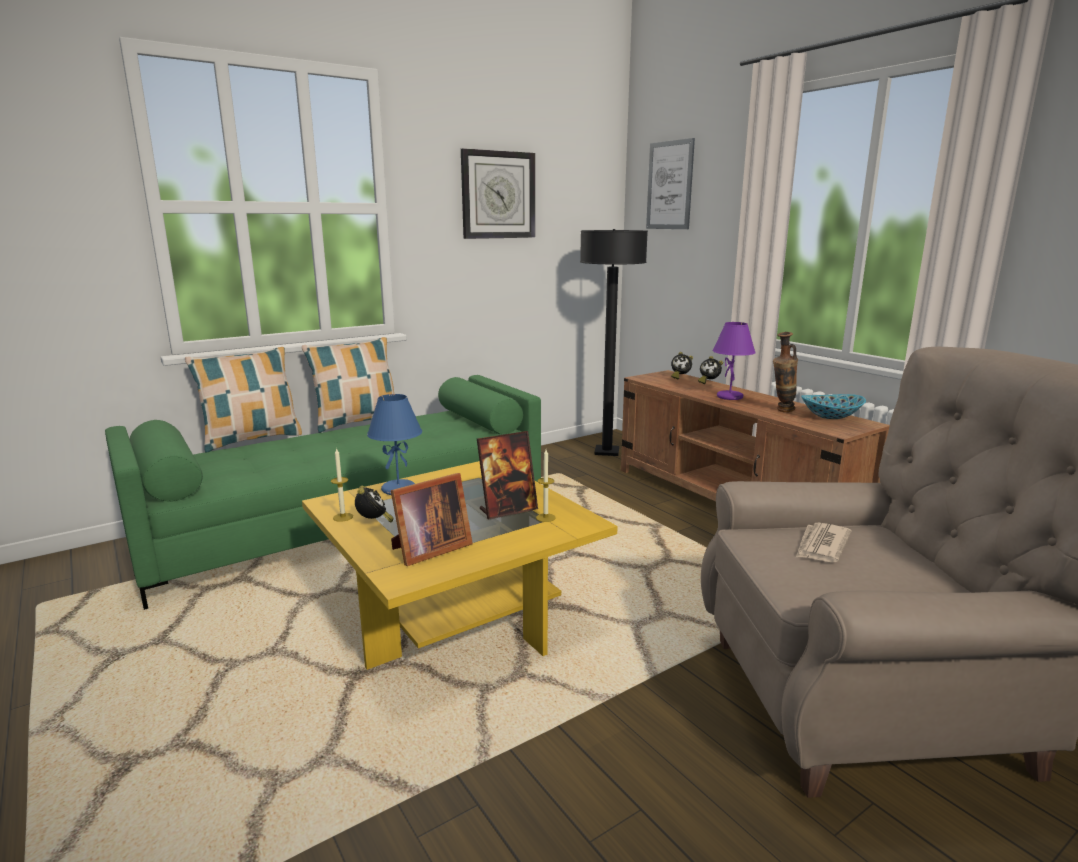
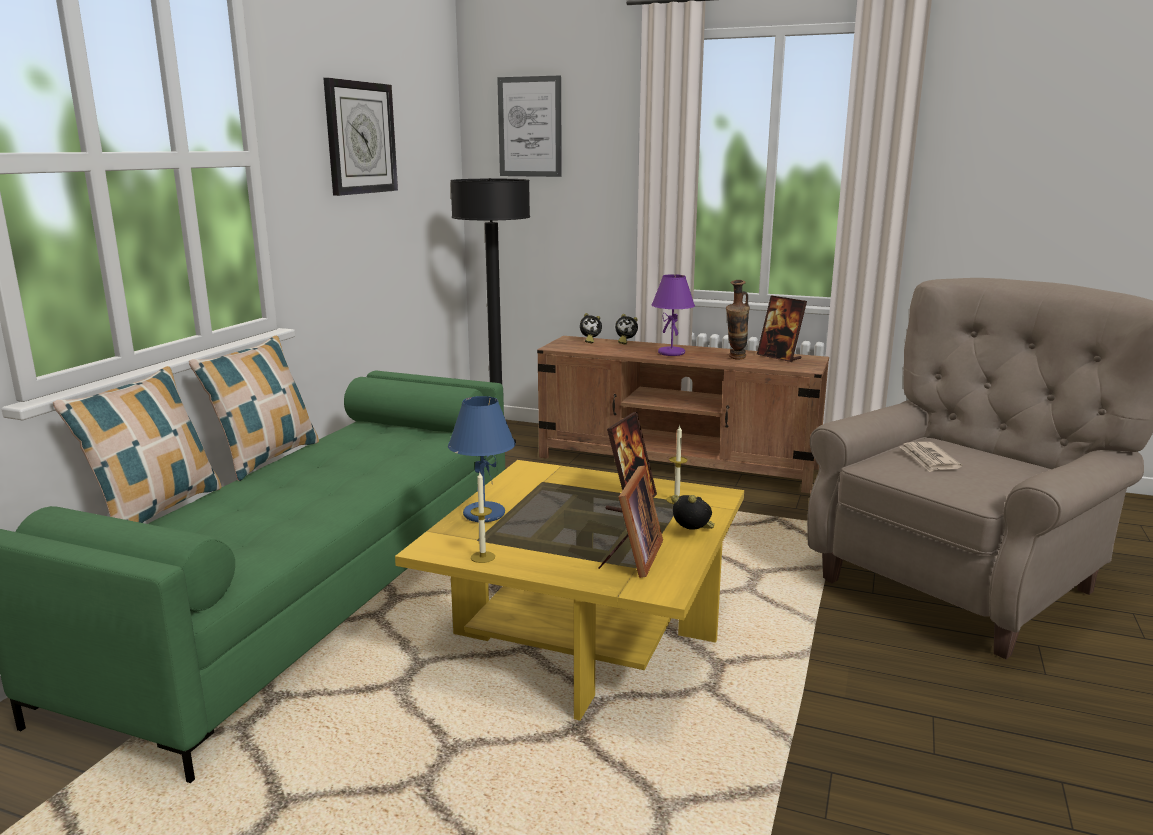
camera: 35 degrees left, 0 degrees up
(374, 522) = (527, 552): alarm clock -> alarm clock (692, 534)
(831, 416) = (779, 357): bowl -> picture frame

